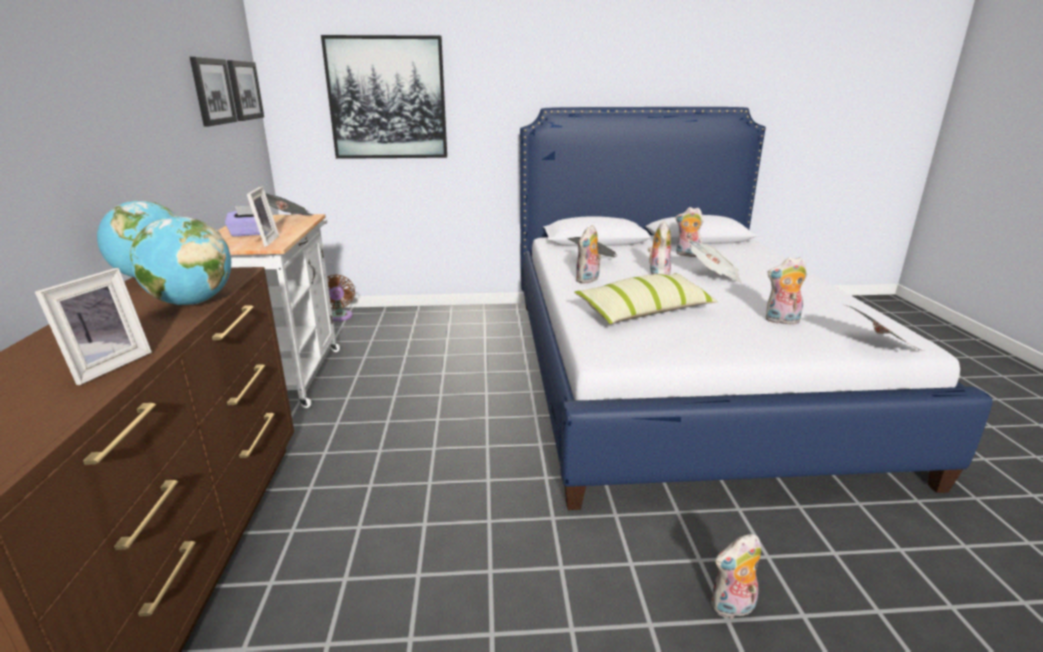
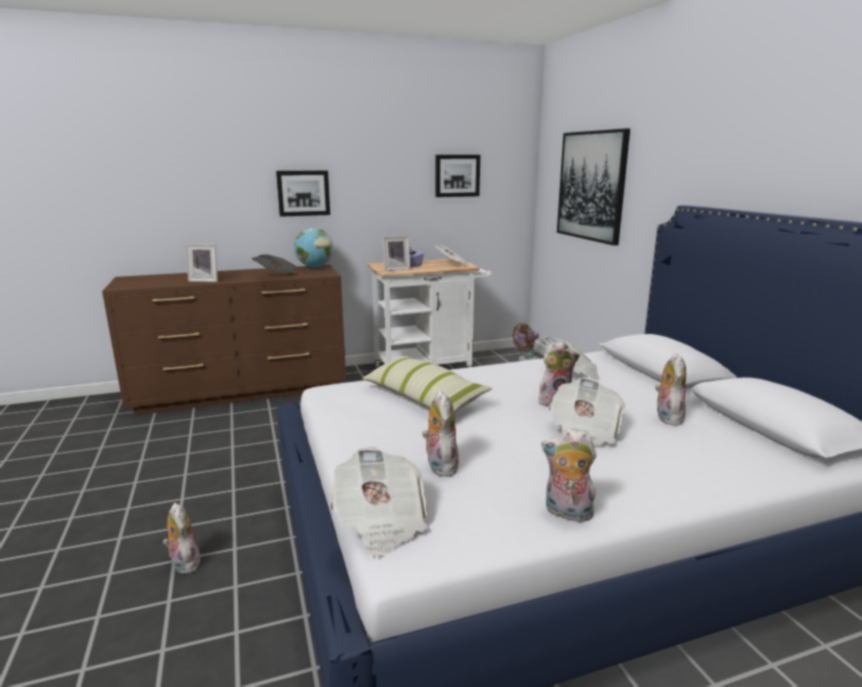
camera: 75 degrees right, 5 degrees down
(192, 303) = (278, 276): globe -> newspaper
(244, 90) = (508, 175): picture -> picture (303, 193)
(588, 280) = (502, 374): plush toy -> plush toy (566, 513)

